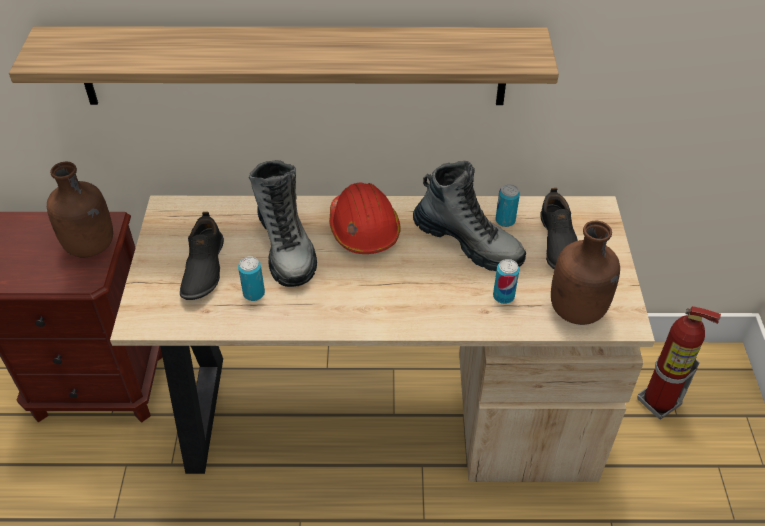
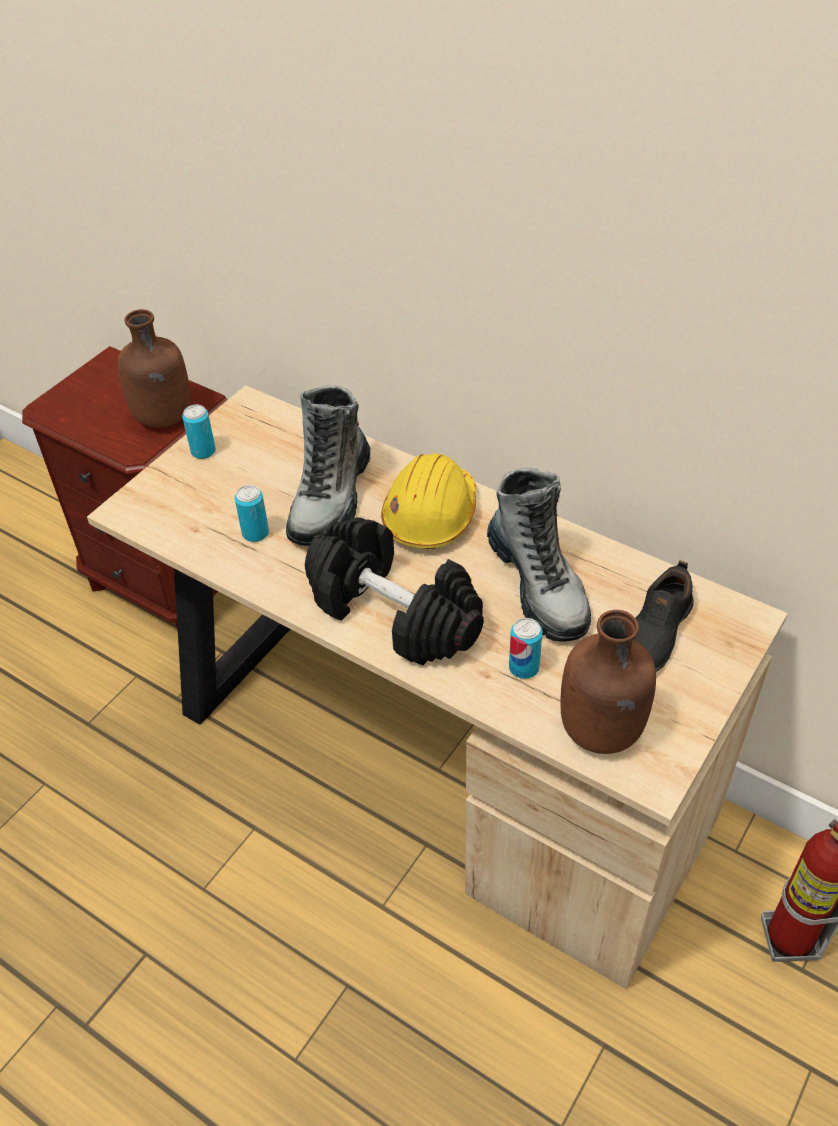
camera: 35 degrees right, 0 degrees up
(202, 268) = (229, 484): black shoe -> none
(293, 66) = (399, 280): shelf -> none
(363, 229) = (430, 515): red hard hat -> yellow hard hat
(397, 301) = (395, 613): none -> black dumbbell
(505, 220) = (608, 579): can -> can (203, 451)

